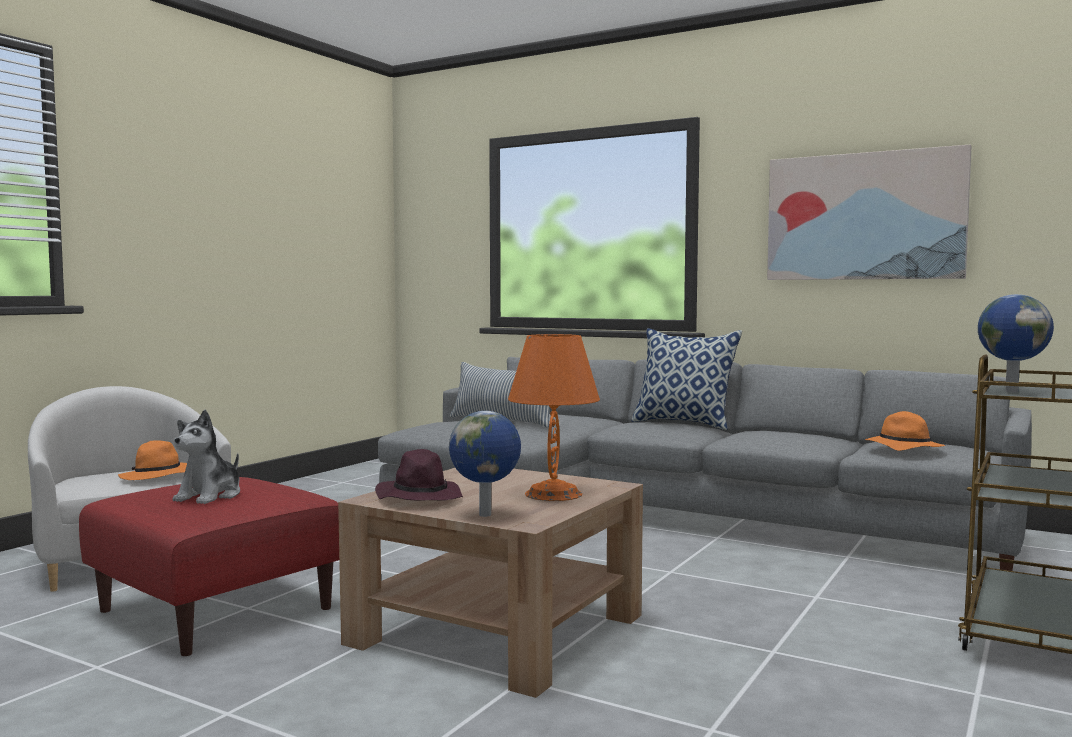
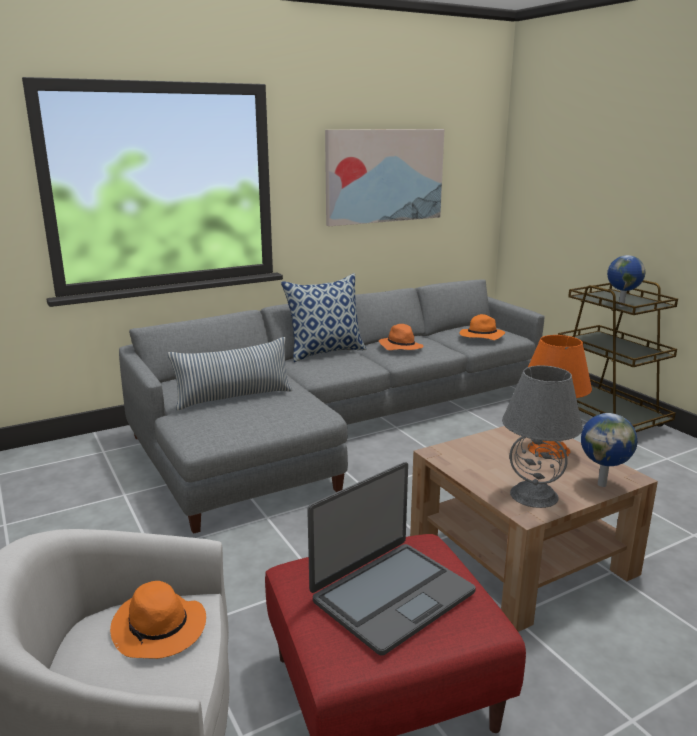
camera: 60 degrees left, 15 degrees up
(210, 496) = (391, 595): plush toy -> laptop
(419, 497) = (533, 495): purple hat -> grey table lamp
(764, 433) = (400, 347): none -> orange hat

